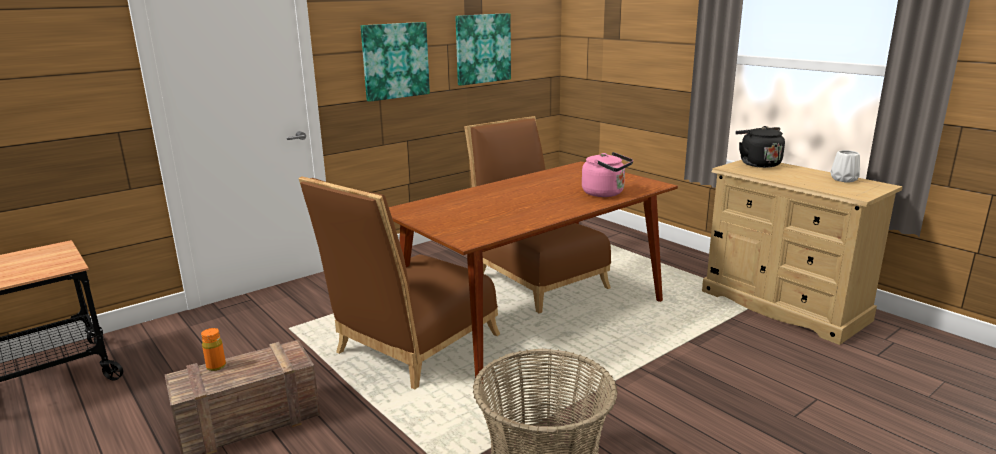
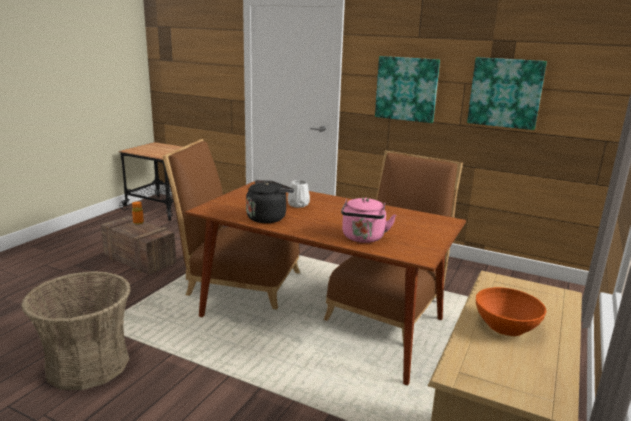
camera: 65 degrees right, 0 degrees up
(757, 164) = (544, 297): black kettle -> black kettle (268, 217)
(797, 177) = (505, 325): none -> orange bowl
(844, 179) = (542, 365): white vase -> white vase (298, 205)

